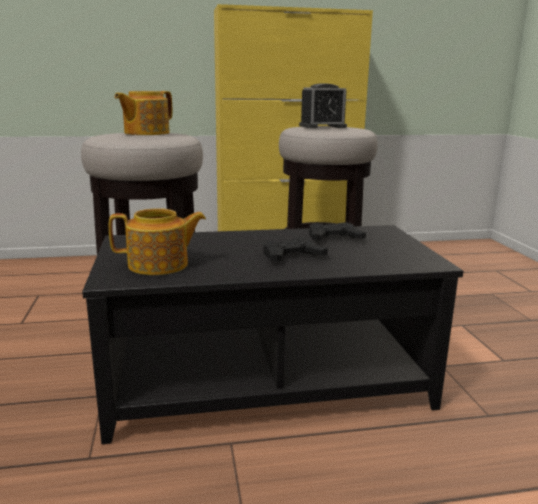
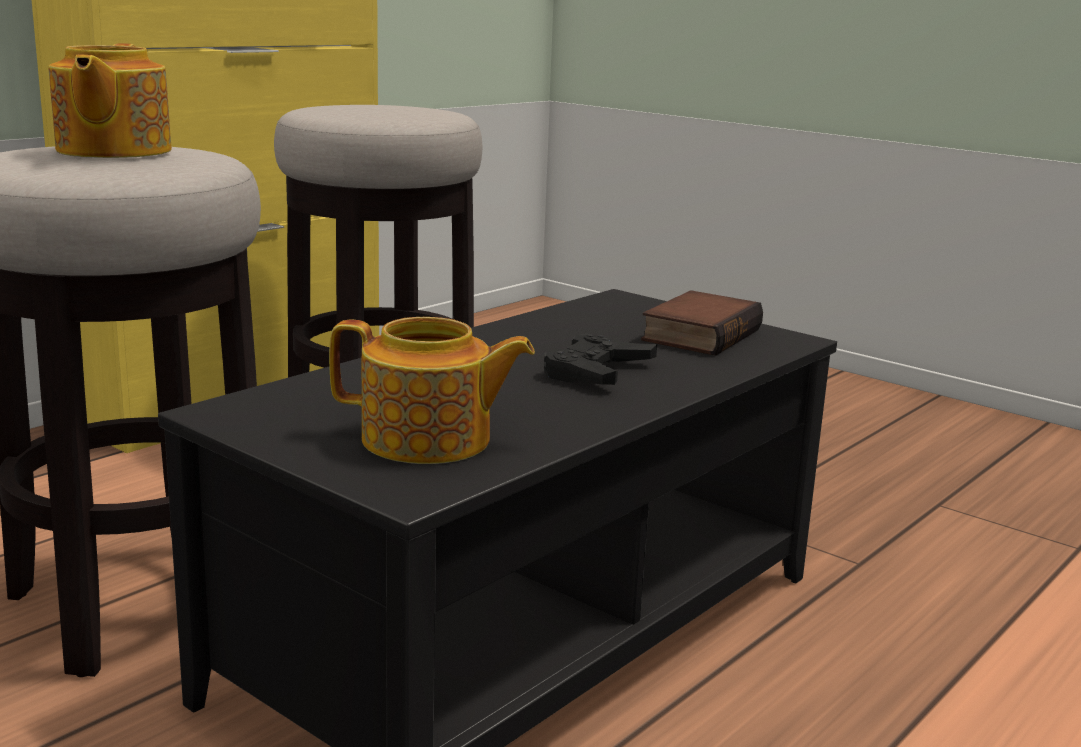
camera: 40 degrees left, 0 degrees up
(160, 265) = (429, 441): teapot -> teapot turned 60 degrees clockwise
(322, 126) = (371, 108): alarm clock -> none
(334, 238) = (585, 328): black game controller -> none
(386, 251) = (698, 334): none -> book

